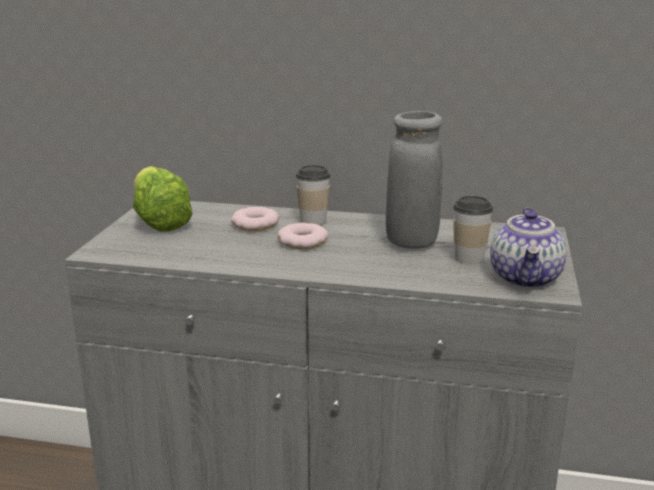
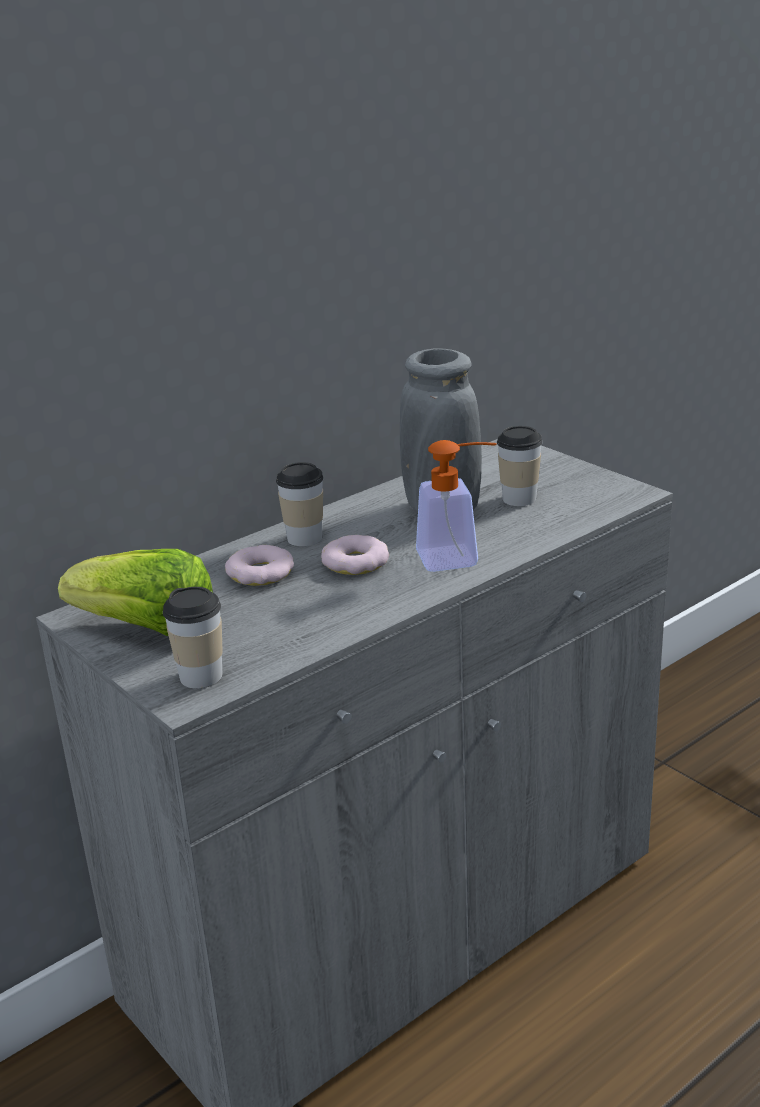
camera: 50 degrees left, 5 degrees up
(124, 248) = (201, 676): none -> cup
(352, 266) = (458, 557): none -> soap dispenser
(526, 278) = (595, 492): teapot -> none

